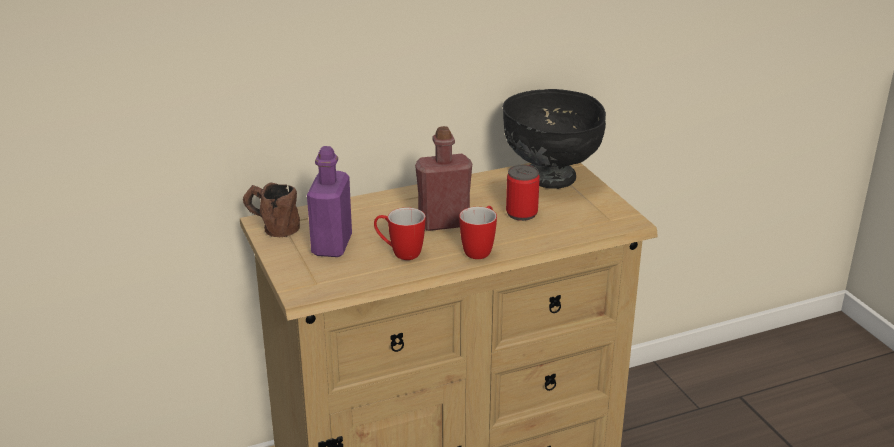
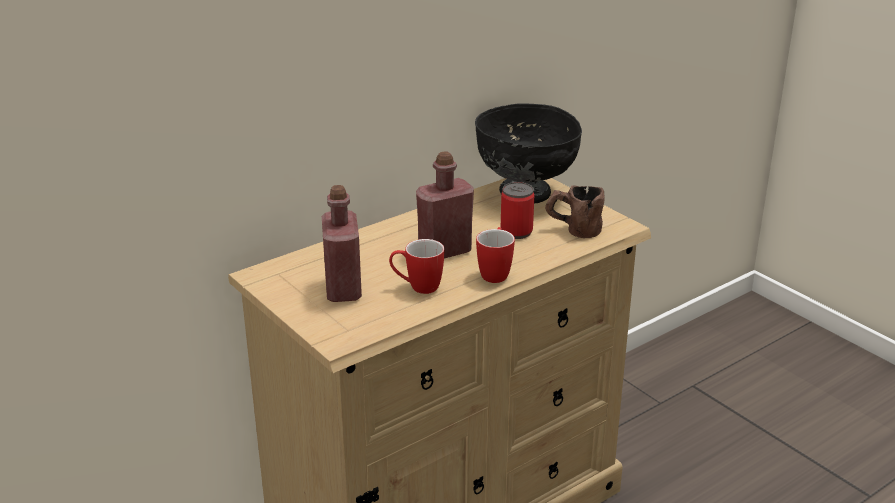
camera: 15 degrees left, 0 degrees up
(271, 227) = (269, 279): brown mug -> brown mug (573, 230)
(332, 245) = (343, 289): purple bottle -> red bottle

